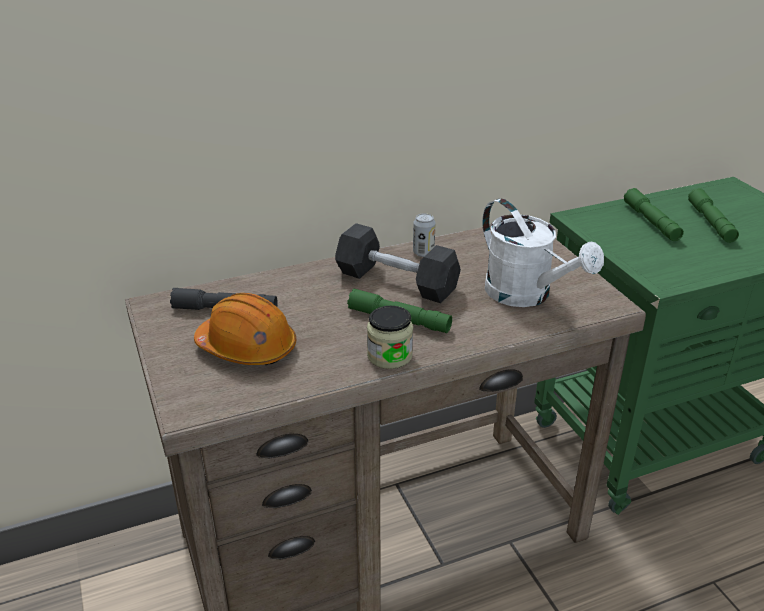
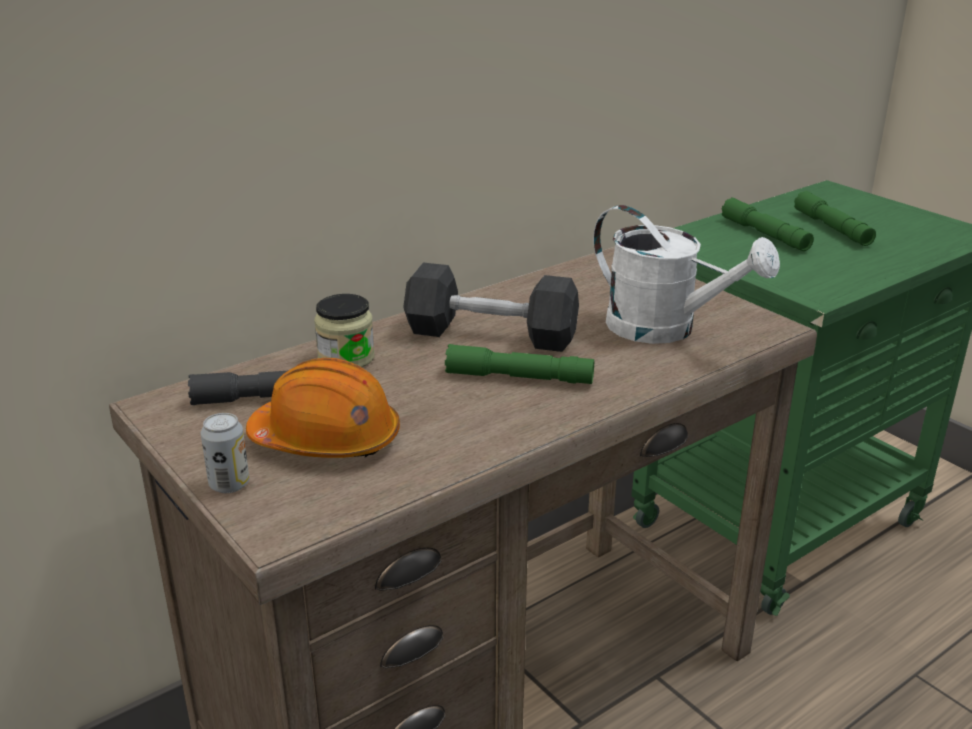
camera: 15 degrees left, 5 degrees down
(389, 356) = (530, 421): jar -> jar (346, 358)
(423, 253) = (507, 298): can -> can (229, 484)

